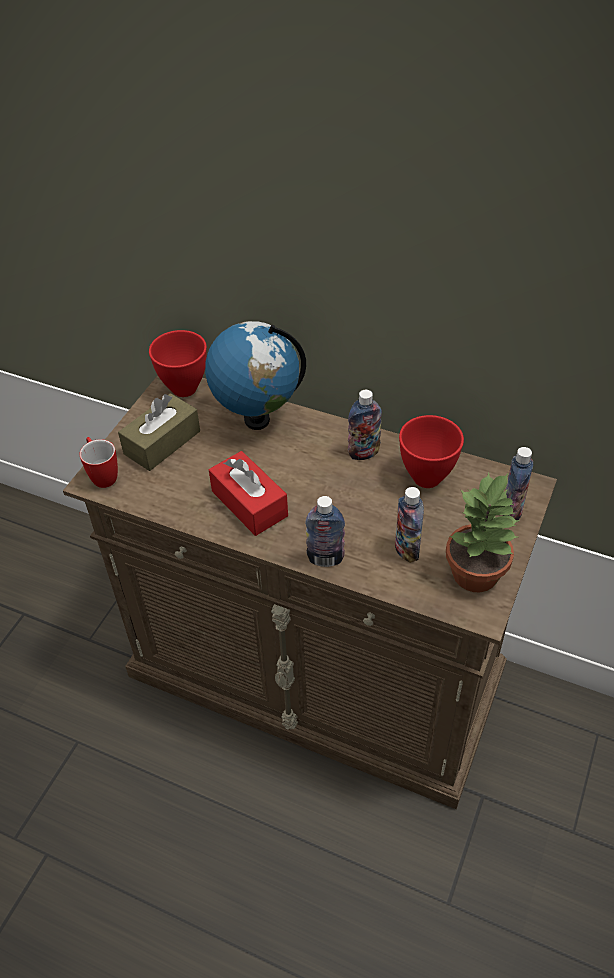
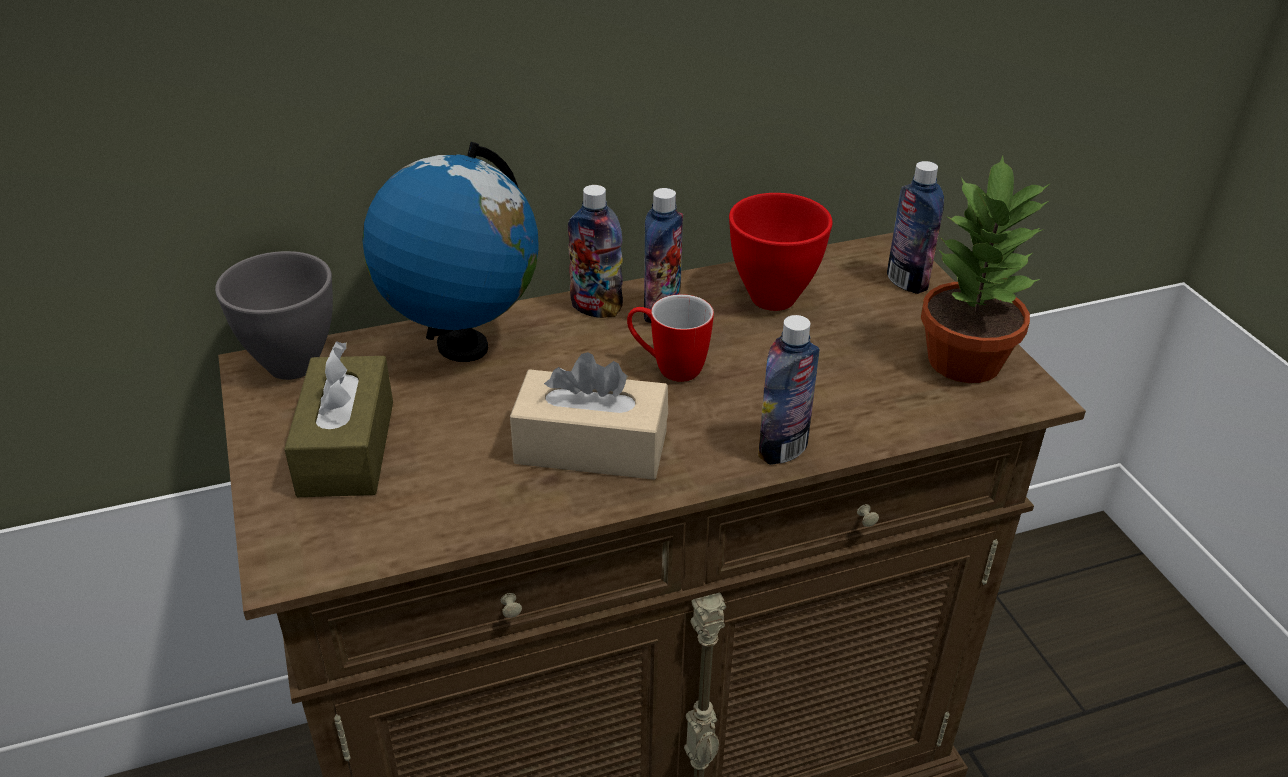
camera: 45 degrees left, 10 degrees down
(102, 475) = (295, 546): mug -> mug (668, 367)
(183, 388) = (289, 366): red bowl -> grey bowl
(249, 503) = (591, 447): red tissue box -> beige tissue box
(406, 550) = (860, 382): bottle -> bottle (596, 308)

